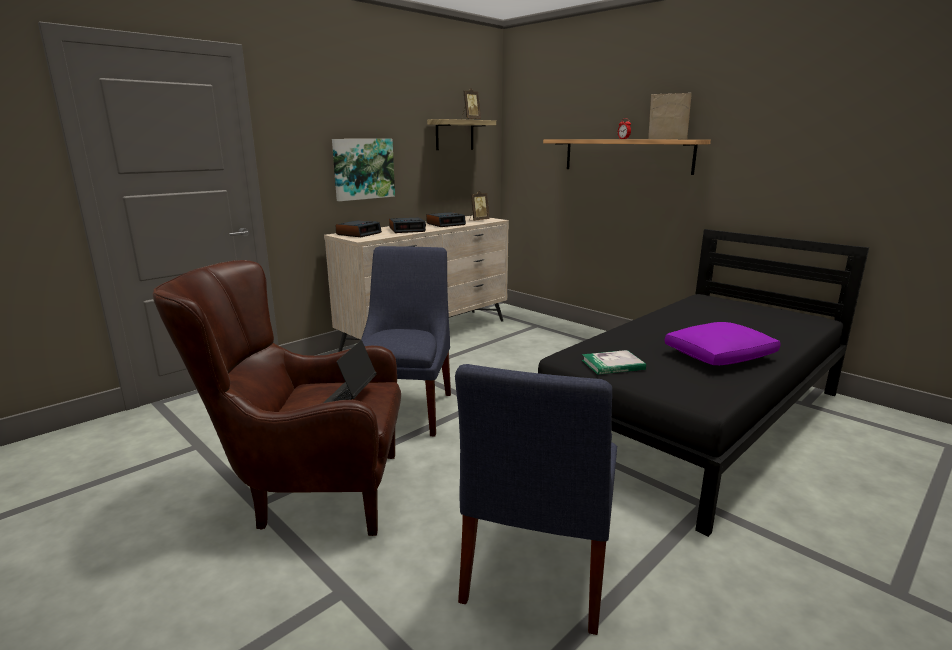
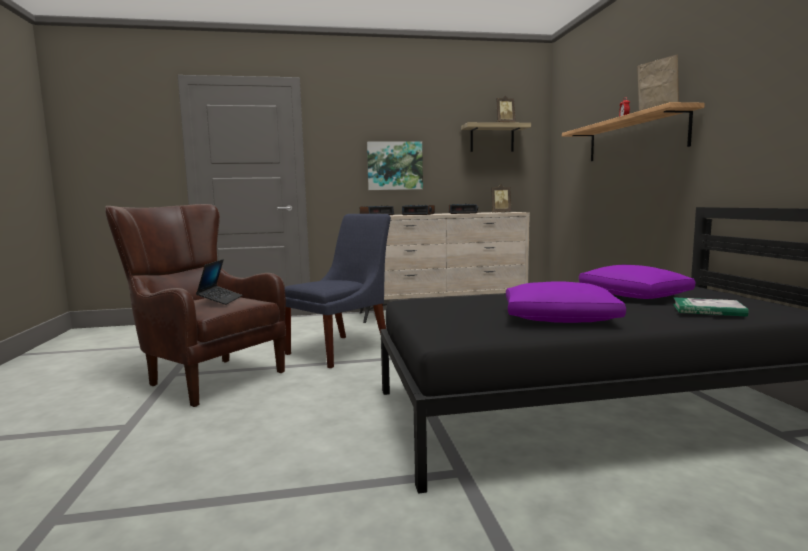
camera: 35 degrees right, 10 degrees down
(349, 396) = (220, 300): laptop -> laptop turned 135 degrees clockwise
(536, 569) = (243, 458): blue chair -> none
(613, 365) = (433, 309): book -> book (708, 310)
(701, 315) = (634, 295): none -> purple pillow

